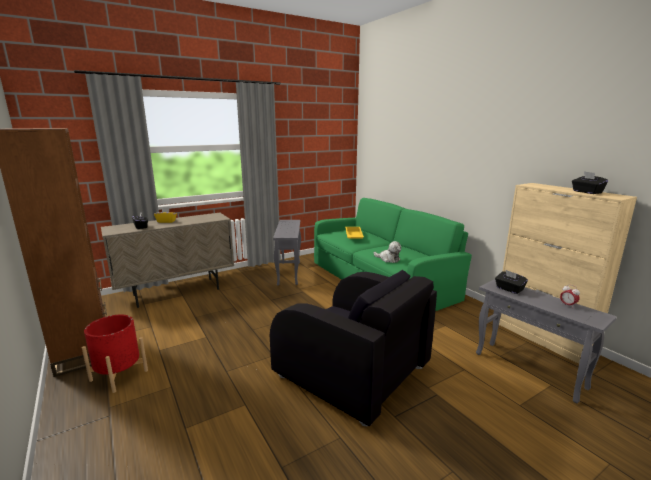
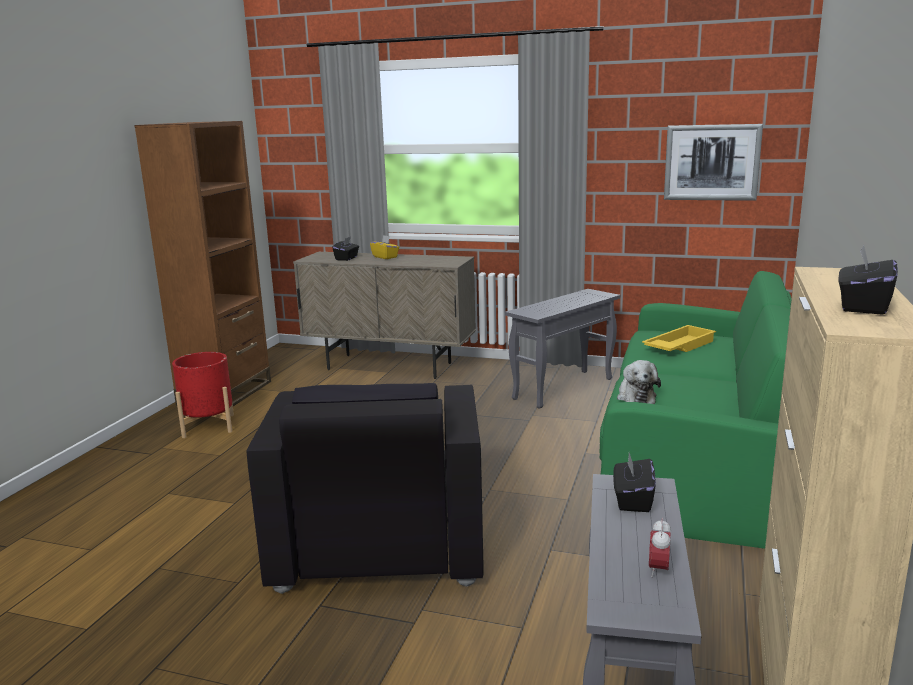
camera: 50 degrees right, 0 degrees up
(325, 151) = (711, 162): none -> picture

